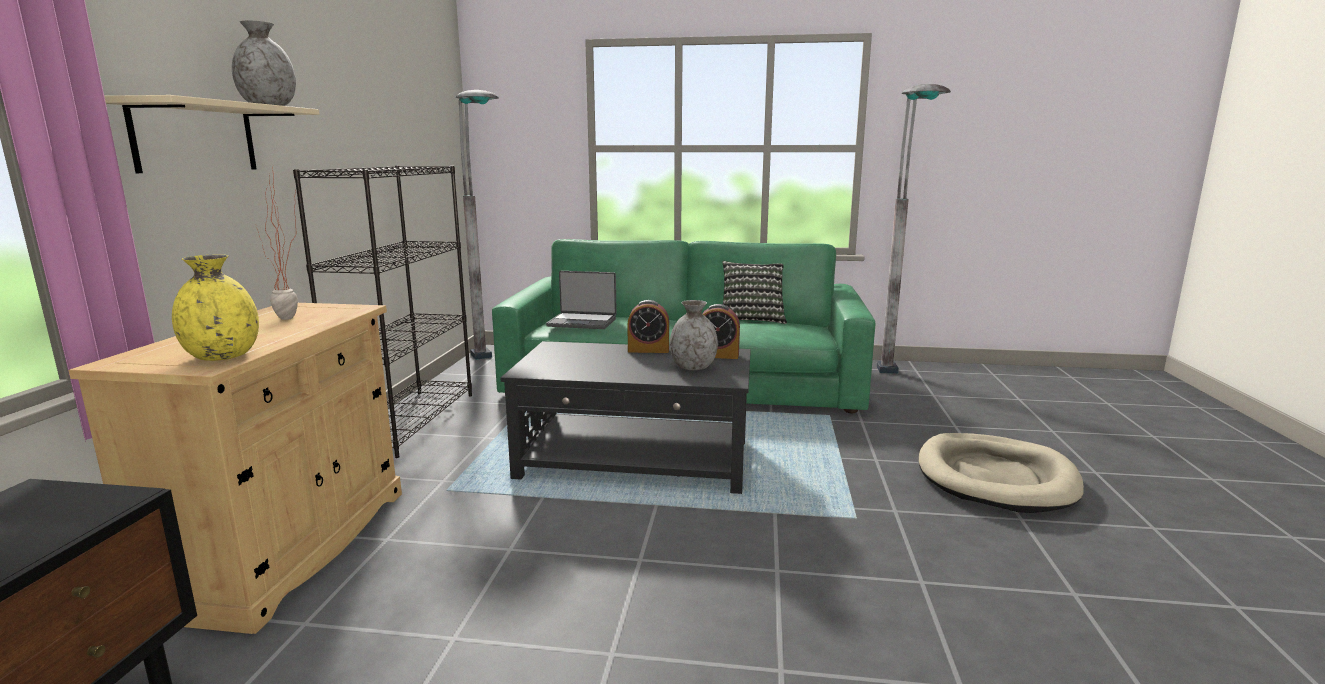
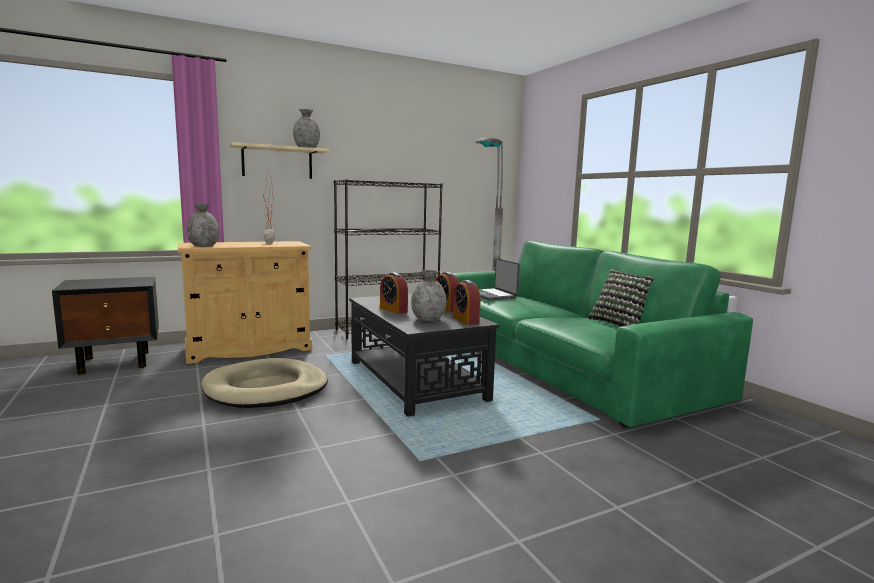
camera: 55 degrees right, 5 degrees down
(222, 357) = (203, 246): yellow vase -> grey vase
(620, 371) = (393, 310): none -> alarm clock
(893, 383) = (748, 433): grey floor lamp -> none
(995, 478) = (597, 517): beige dog bed -> beige dog bed (266, 389)

